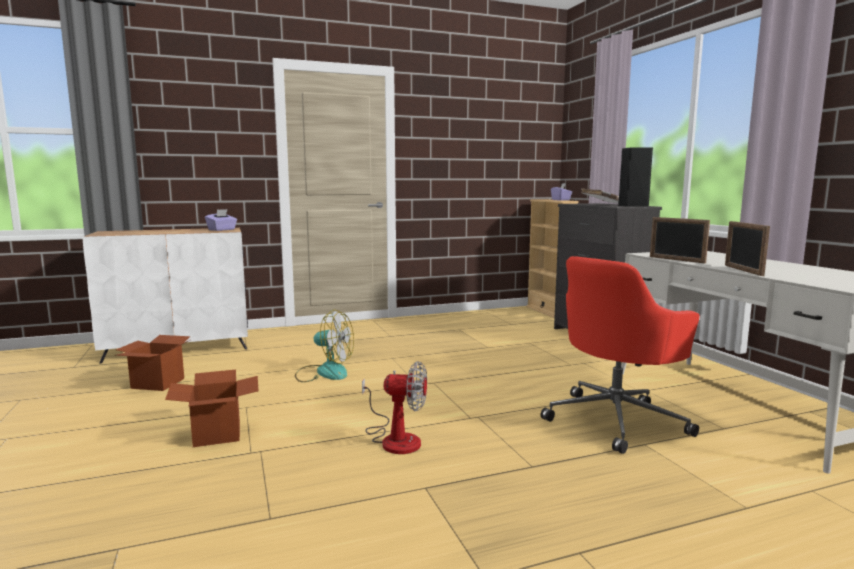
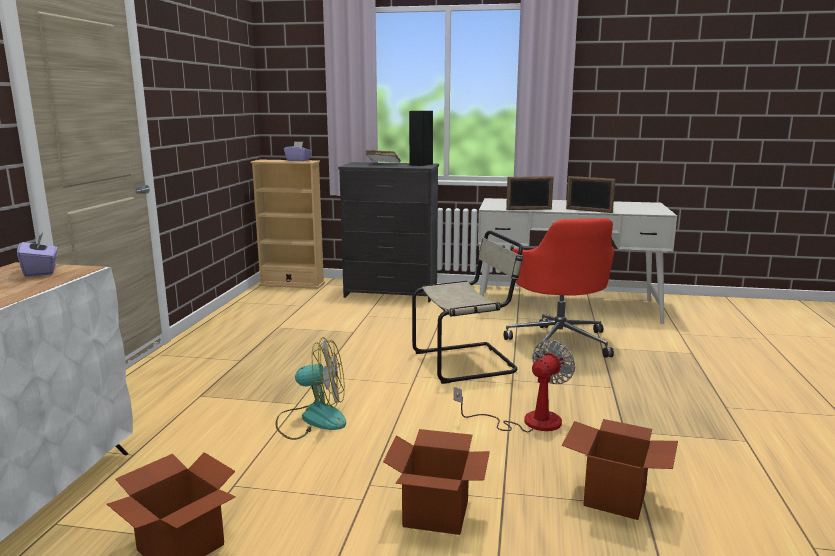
camera: 60 degrees left, 5 degrees up
(277, 500) = (615, 498): none -> cardboard box
(324, 372) = (312, 419): fan -> fan turned 45 degrees clockwise
(490, 393) = (468, 362): none -> beige chair

